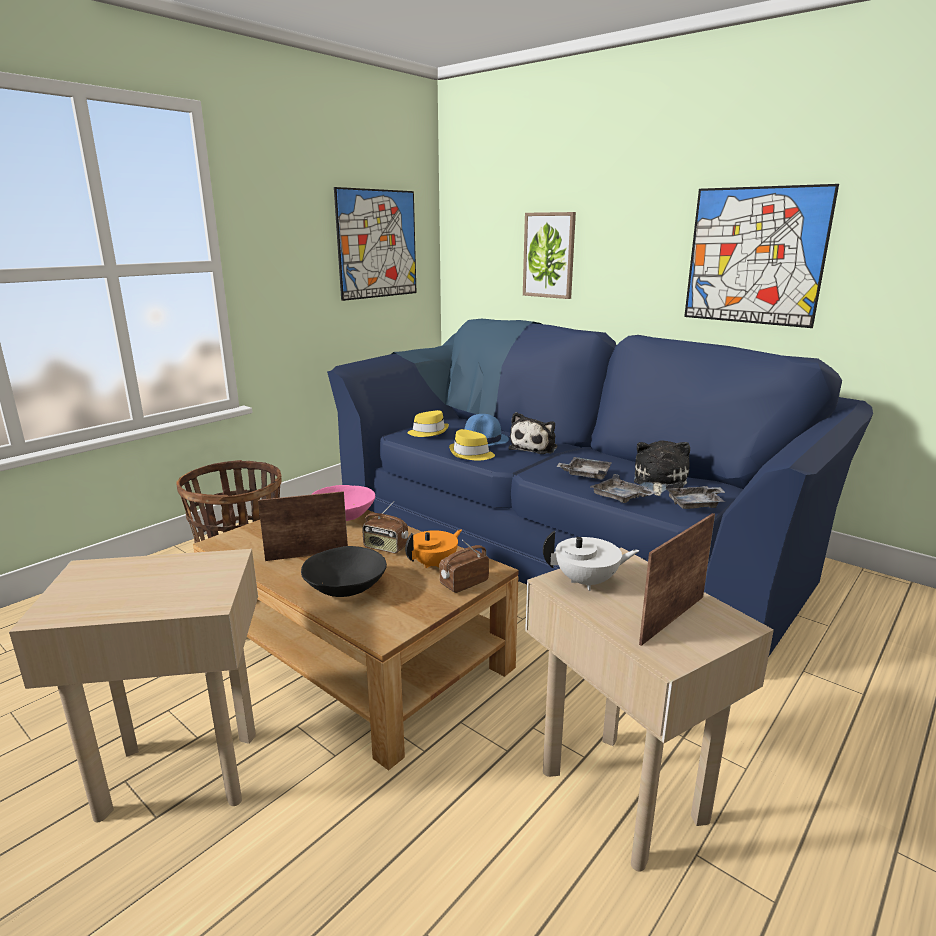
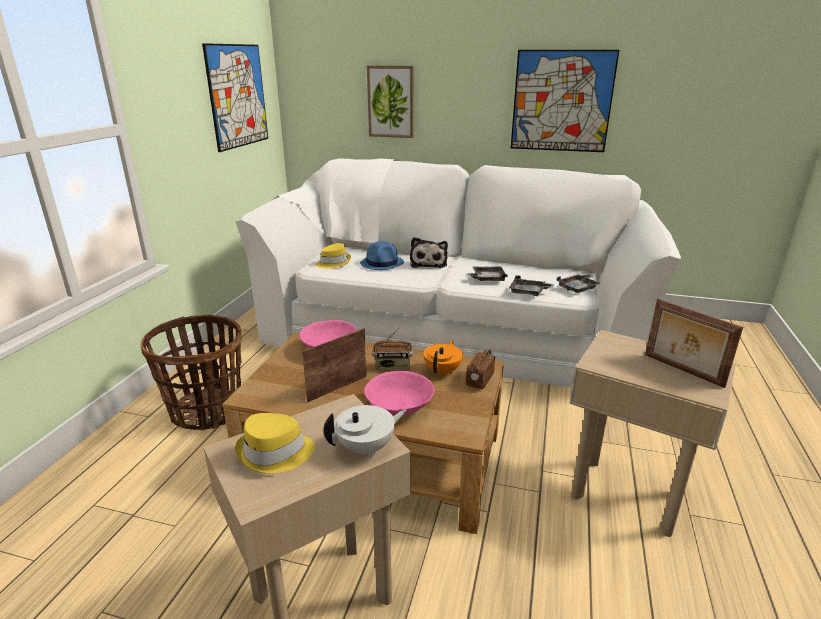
camera: 25 degrees left, 5 degrees up
(345, 589) = (399, 407): black bowl -> pink bowl
(471, 454) = (389, 277): yellow hat -> yellow hat (275, 453)
(564, 536) = (449, 327): blue sofa -> white sofa
(587, 582) = (611, 359): white teapot -> white teapot (366, 448)
(658, 481) = (537, 275): plush toy -> none
(670, 618) = (682, 370): picture frame -> picture frame turned 60 degrees counterclockwise

